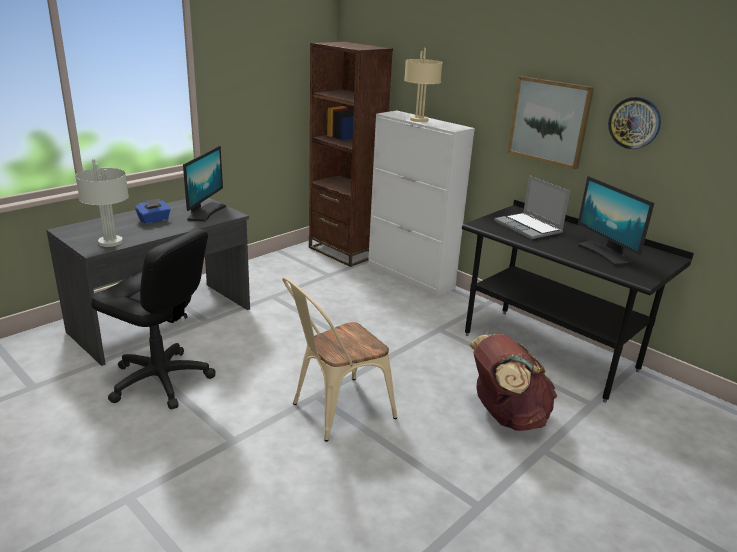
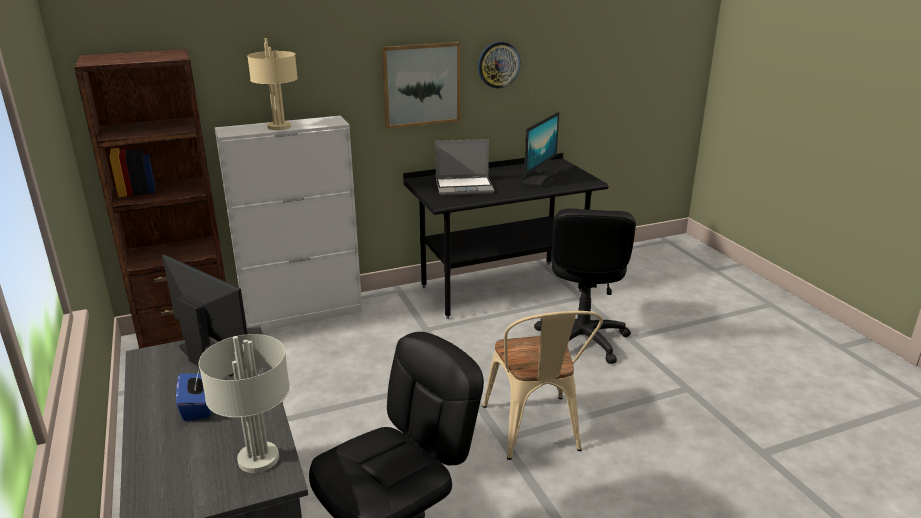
camera: 65 degrees left, 0 degrees up
(505, 416) = (581, 339): brown backpack -> black office chair
(605, 254) = (539, 178): monitor -> monitor turned 60 degrees counterclockwise

